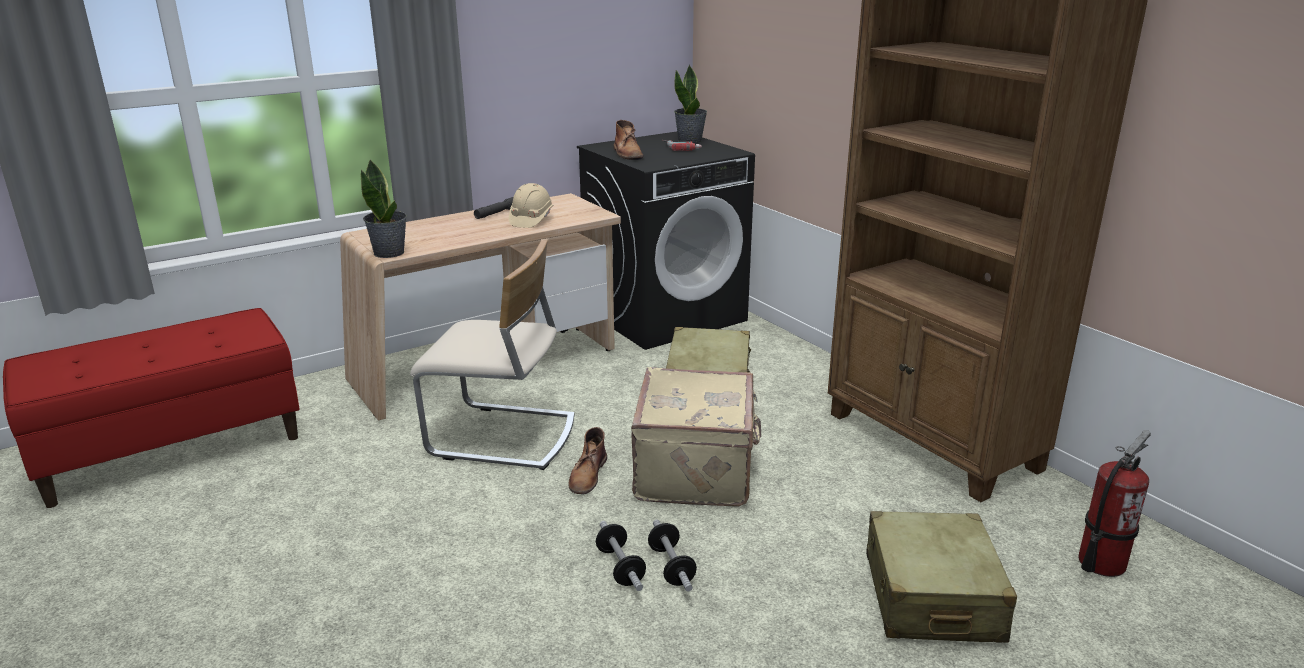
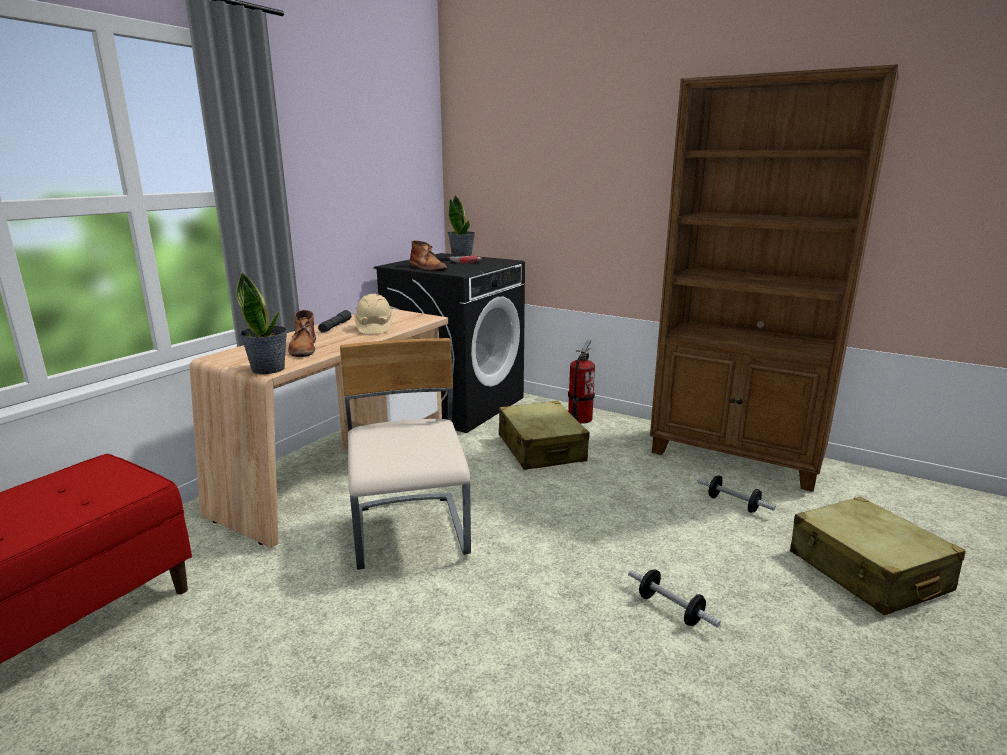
camera: 25 degrees left, 5 degrees down
(502, 437) = (411, 533): beige chair -> beige chair turned 90 degrees counterclockwise
(588, 475) = (520, 547): brown boot -> brown boot (303, 348)
(620, 567) = (631, 624): dumbbell -> dumbbell (733, 504)
(697, 471) = (604, 520): beige suitcase -> none
(1100, 562) = (924, 513): fire extinguisher -> fire extinguisher (579, 419)

